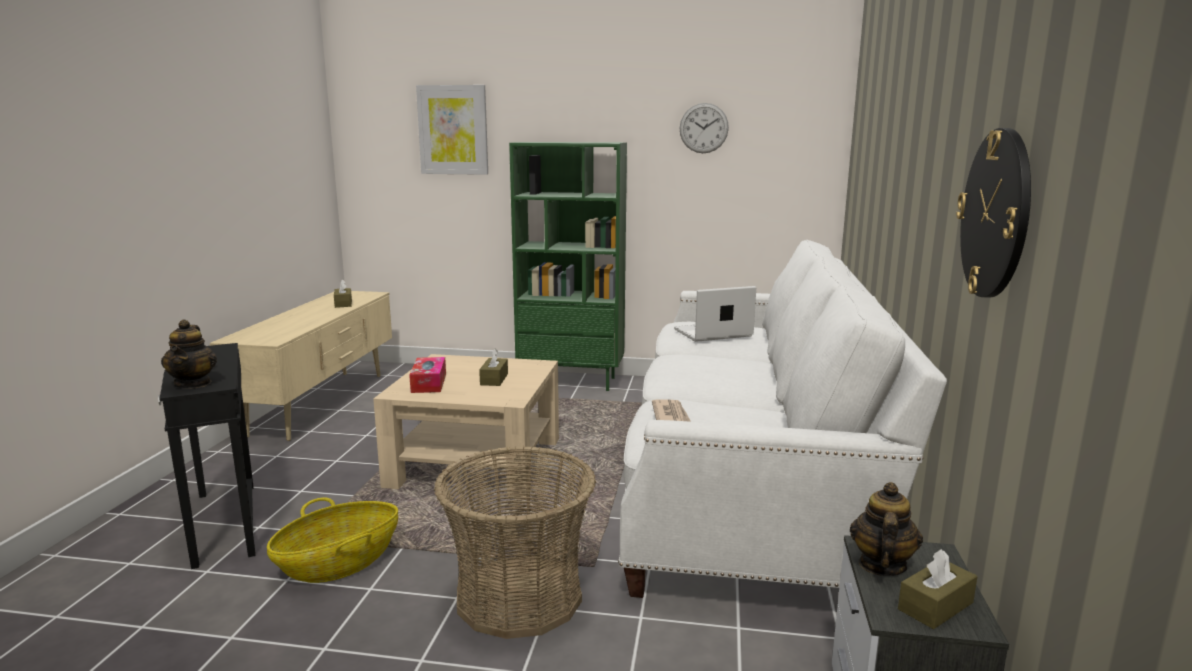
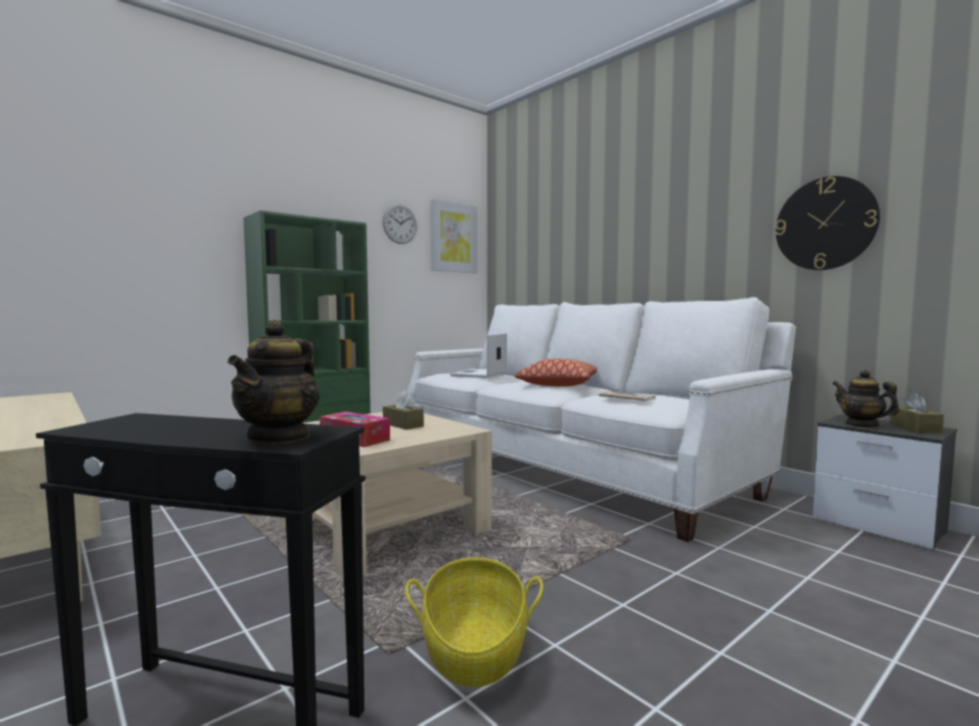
camera: 50 degrees left, 10 degrees down
(193, 384) = (279, 437): teapot -> teapot turned 75 degrees clockwise
(343, 304) = (39, 404): brown tissue box -> none
(453, 130) = (151, 196): picture -> picture (453, 237)
(519, 597) = (650, 578): basket -> none
(722, 372) = (558, 384): none -> pillow

